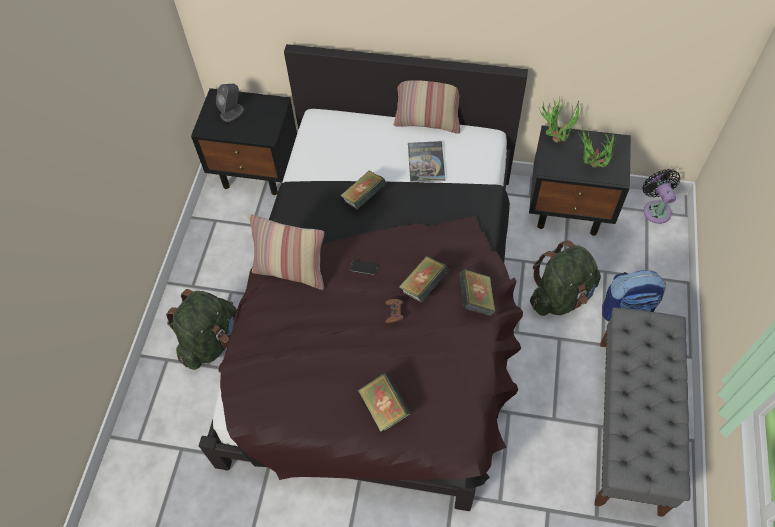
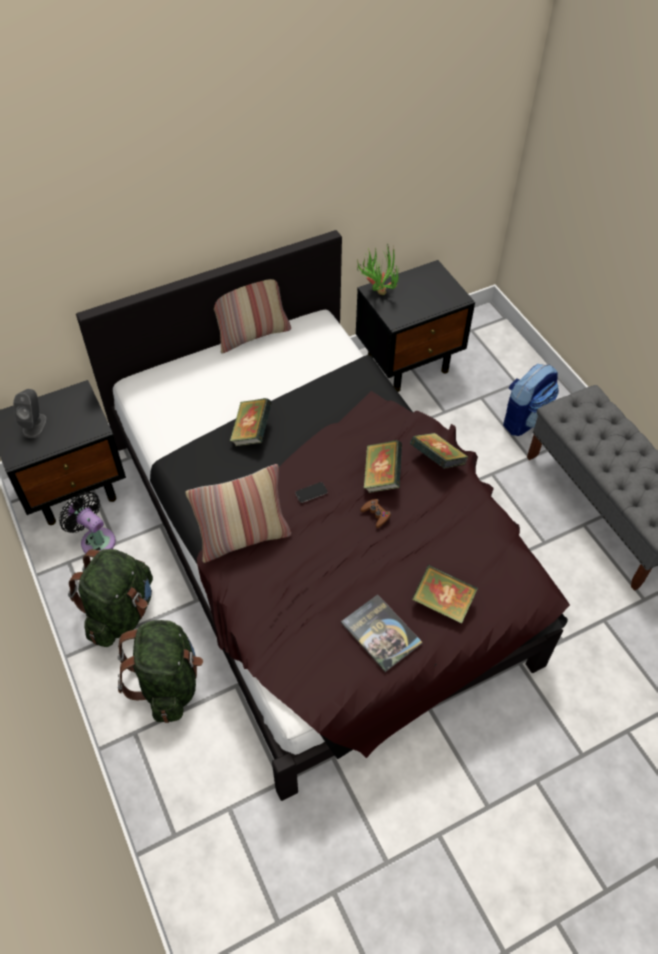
camera: 40 degrees left, 5 degrees down
(426, 162) = (283, 370): book -> book (381, 633)
(561, 296) = (463, 438): green backpack -> green backpack (121, 612)
(590, 167) = (429, 301): potted plant -> none
(656, 209) = (477, 325): black fan -> black fan (95, 540)

